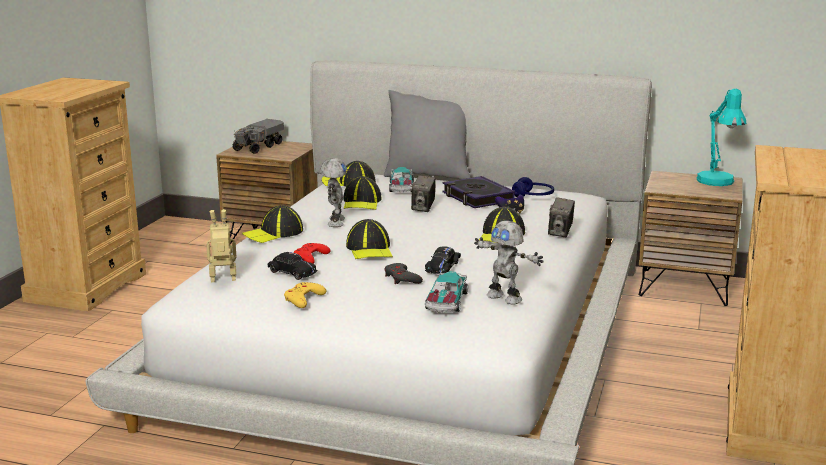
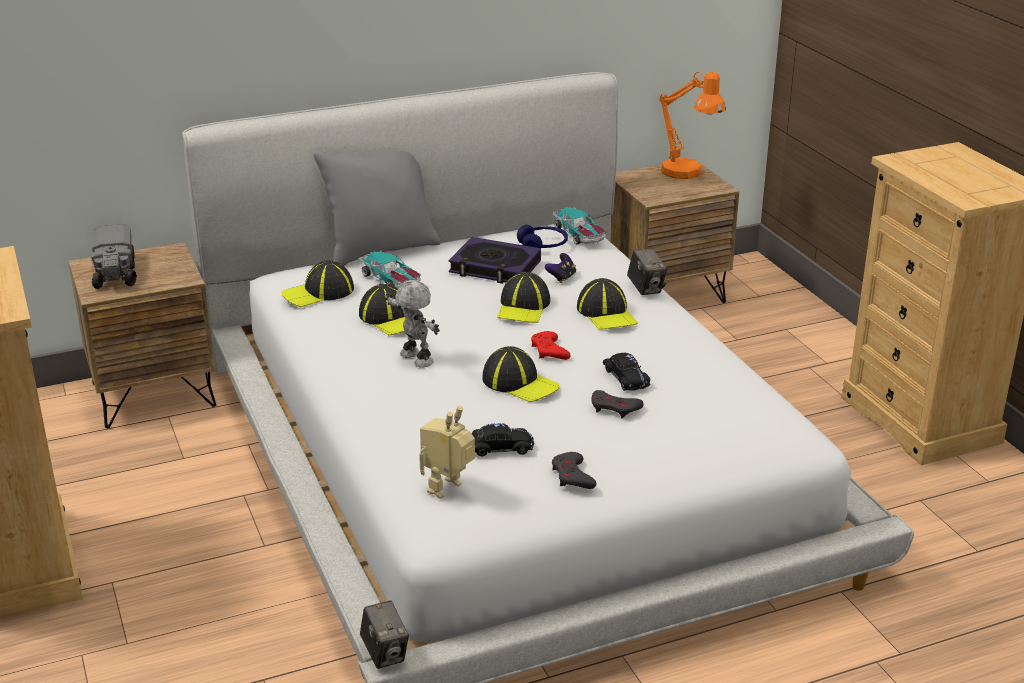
camera: 40 degrees left, 10 degrees up
(273, 233) = (377, 402): cap -> cap (523, 307)
(303, 299) = (572, 476): yellow game controller -> grey game controller
(310, 257) = (481, 419): red game controller -> red game controller (549, 350)
(423, 208) = (469, 303): camera -> camera (385, 654)
(446, 302) = (700, 419): toy car -> toy car (579, 234)
(505, 298) = (735, 392): toy robot -> none
(717, 183) = (688, 174): turquoise table lamp -> orange table lamp

